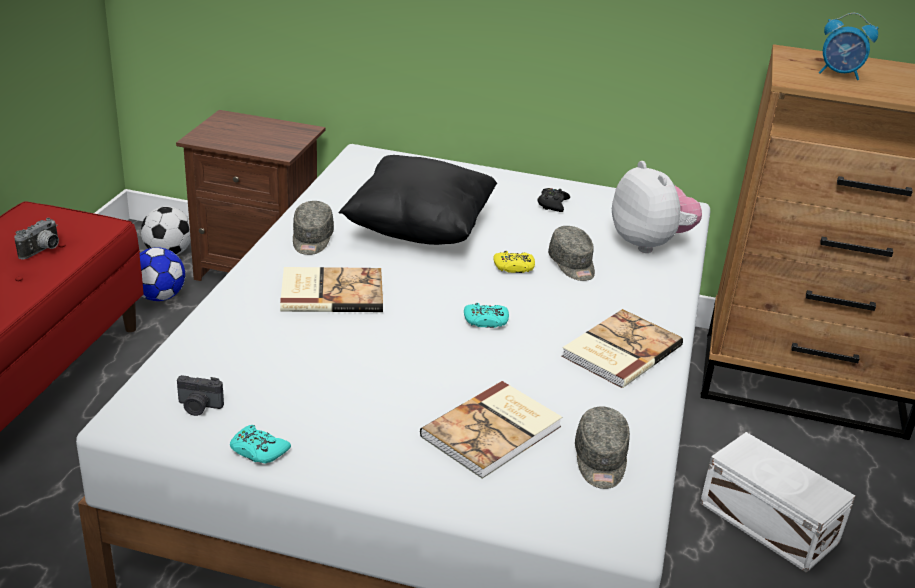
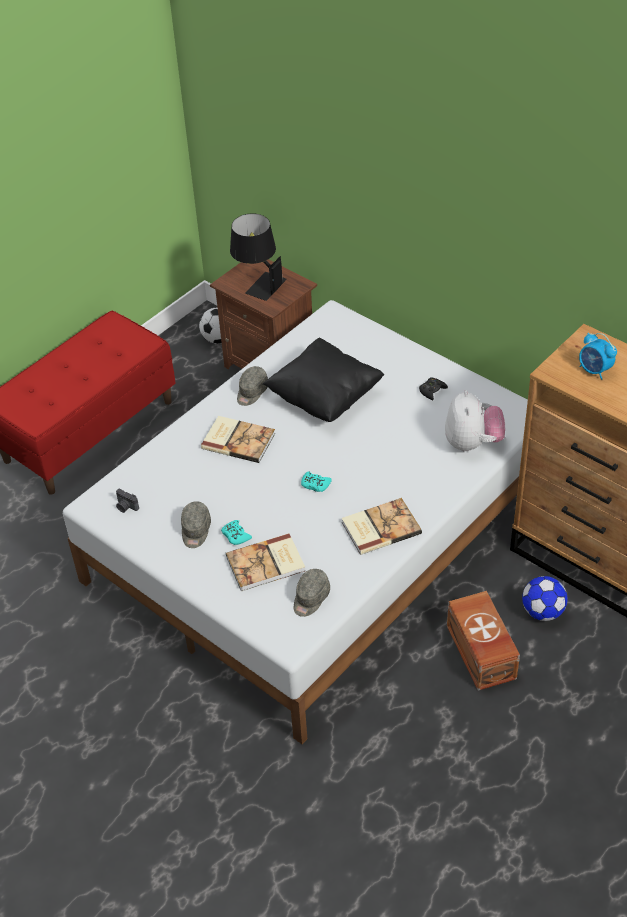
camera: 30 degrees right, 15 degrees up
(43, 251) = (106, 359): camera -> none
(159, 297) = (196, 378): football -> football (542, 612)
(245, 134) = (258, 283): none -> black table lamp
(258, 451) = (141, 543): turquoise game controller -> turquoise game controller (236, 535)
(514, 267) = (363, 444): yellow game controller -> none
(572, 265) = (403, 450): grey cap -> grey cap (195, 530)
(769, 524) = (480, 653): white storage box -> brown storage box

